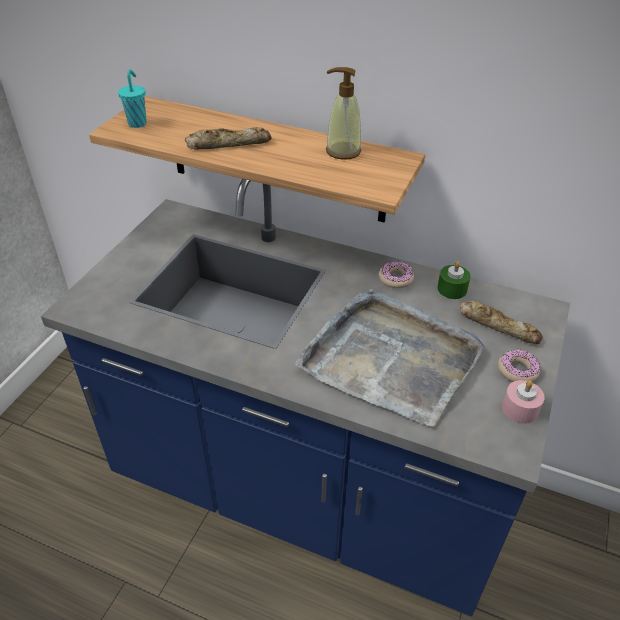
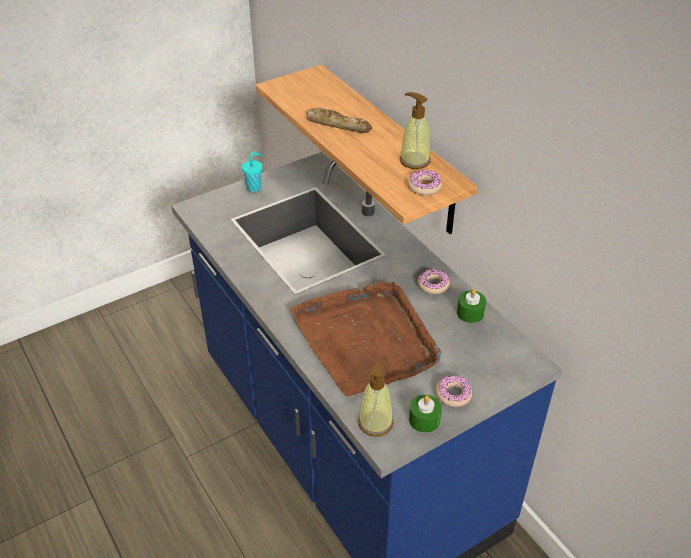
camera: 35 degrees right, 0 degrees up
(138, 123) = (294, 86): turquoise cup -> turquoise cup (254, 187)
(380, 171) = (424, 187): none -> donut
(391, 359) = (366, 340): grey tray -> brown tray
(483, 437) = (375, 422): none -> soap dispenser
(498, 326) = (476, 357): bread -> none
(520, 409) = (424, 419): pink candle -> green candle

